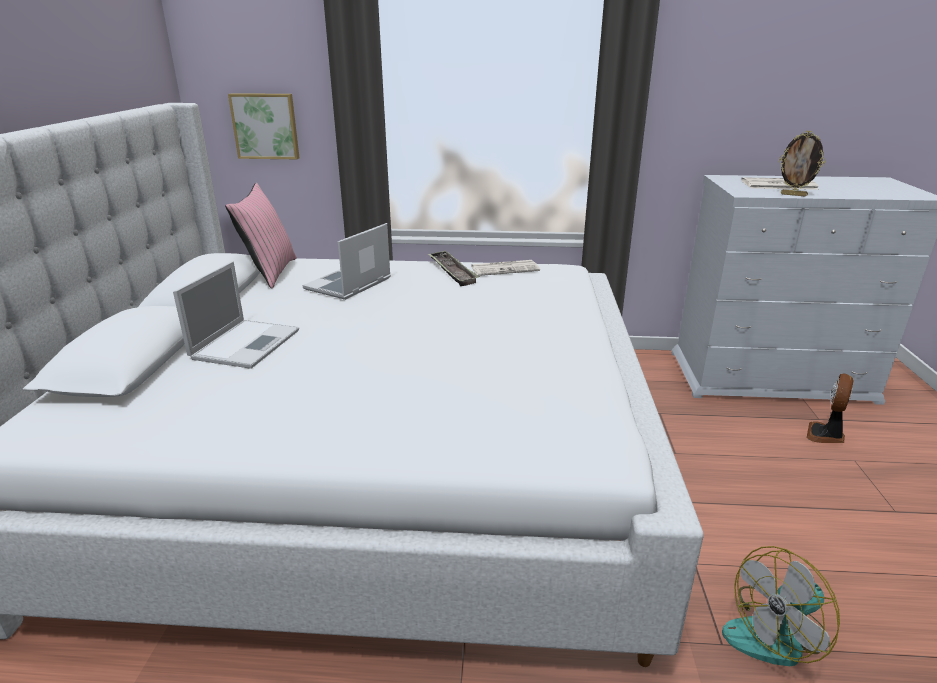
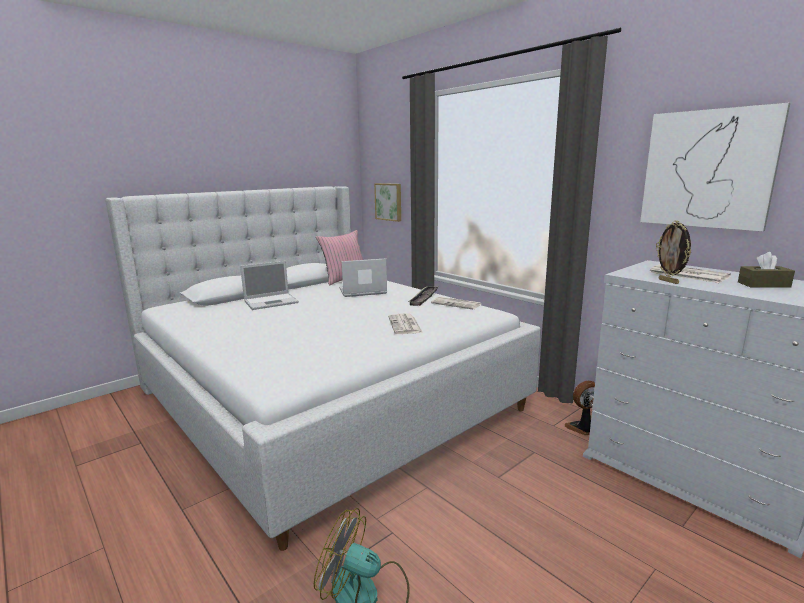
camera: 45 degrees right, 10 degrees down
(525, 314) = (405, 325): none -> newspaper
(763, 71) = (707, 169): none -> picture
(825, 435) = (663, 538): fan -> fan (582, 428)
(841, 185) = (763, 285): none -> brown tissue box

